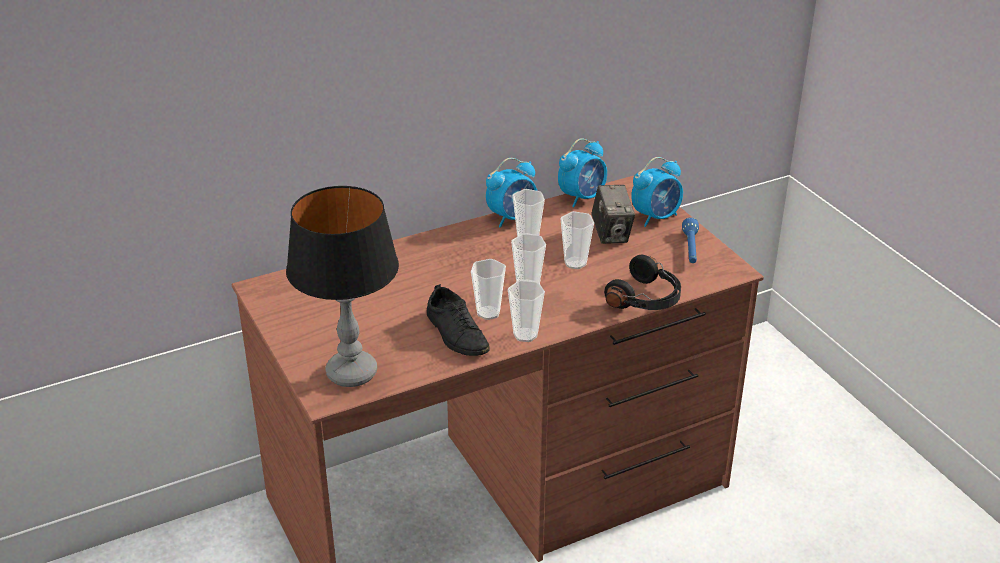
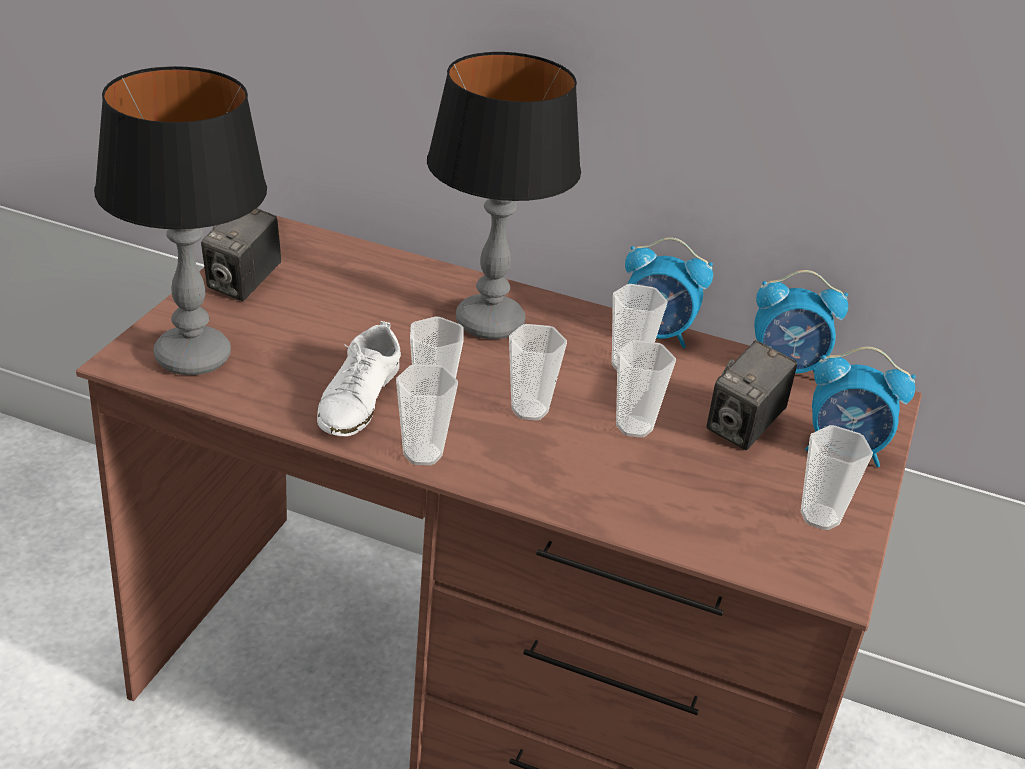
camera: 45 degrees right, 0 degrees up
(299, 325) = (243, 284): none -> camera
(441, 261) = (490, 324): none -> table lamp
(456, 334) = (359, 398): black shoe -> white shoe
(646, 299) = (641, 526): black headphones -> none
(690, 249) = (820, 517): blue flashlight -> cup

